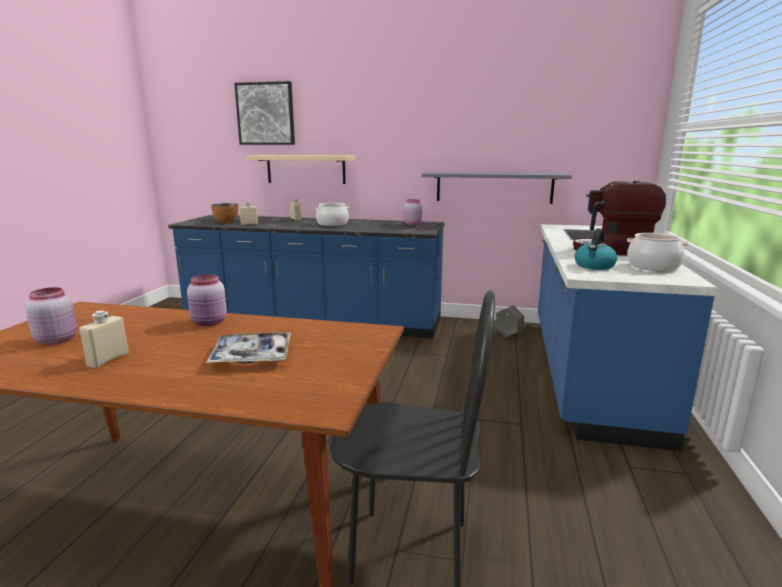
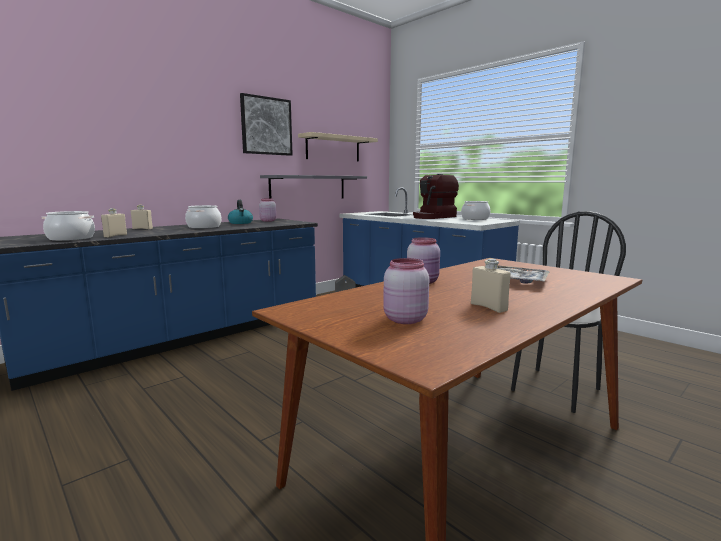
camera: 55 degrees left, 5 degrees down
(226, 222) = (71, 238): bowl -> cooking pot
(265, 114) = (73, 103): picture -> picture (266, 126)
(306, 169) = (135, 172): beige shelf -> beige shelf (333, 148)
(594, 266) = (461, 221): kettle -> kettle (241, 223)

